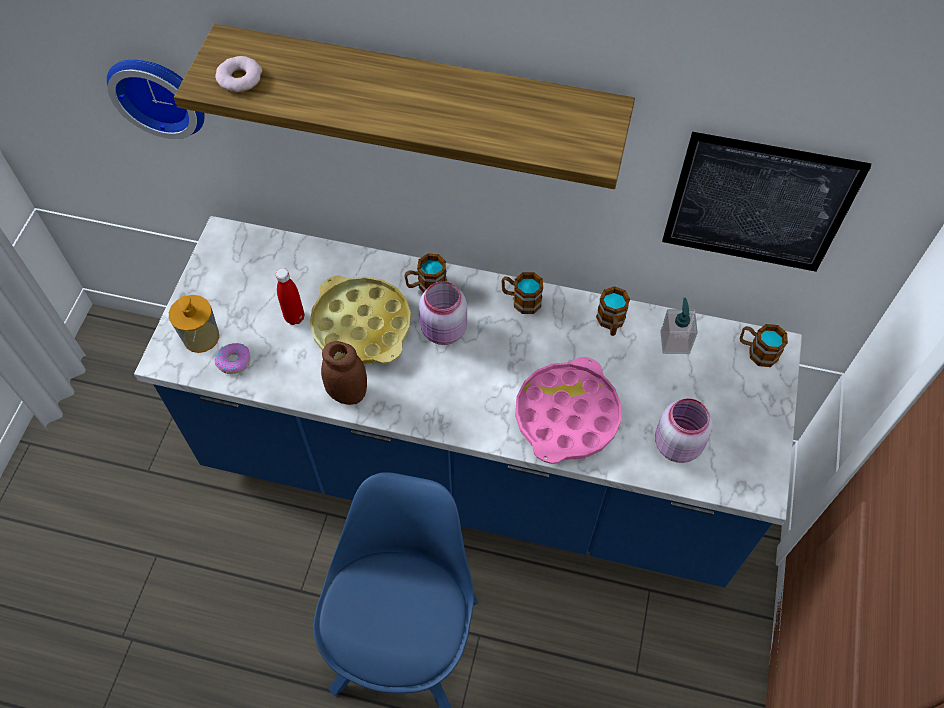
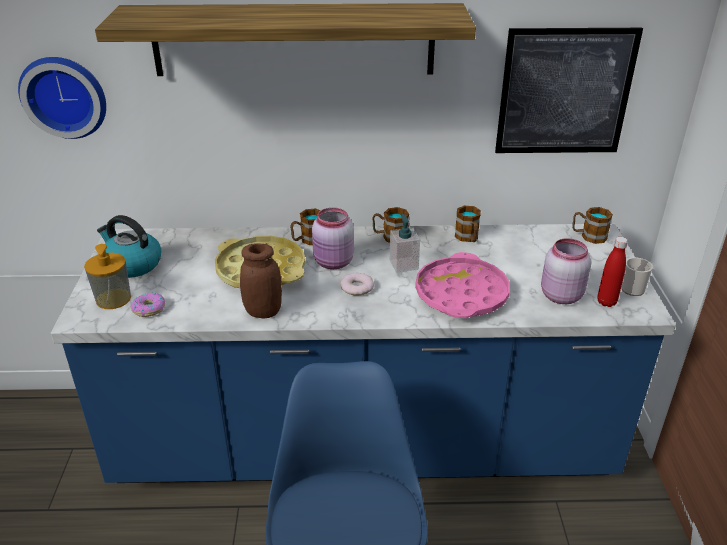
camera: 15 degrees left, 25 degrees down
(228, 285) = (132, 265): none -> kettle
(240, 78) = (150, 18): donut -> donut (356, 287)
(294, 317) = (199, 274): red bottle -> red bottle (606, 302)
(674, 342) = (523, 241): soap dispenser -> soap dispenser (403, 264)
(764, 450) = (631, 287): none -> mug

